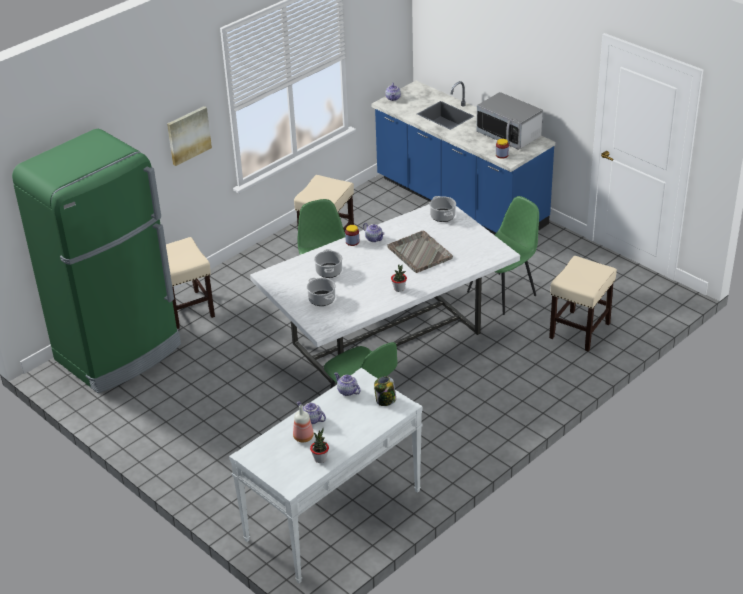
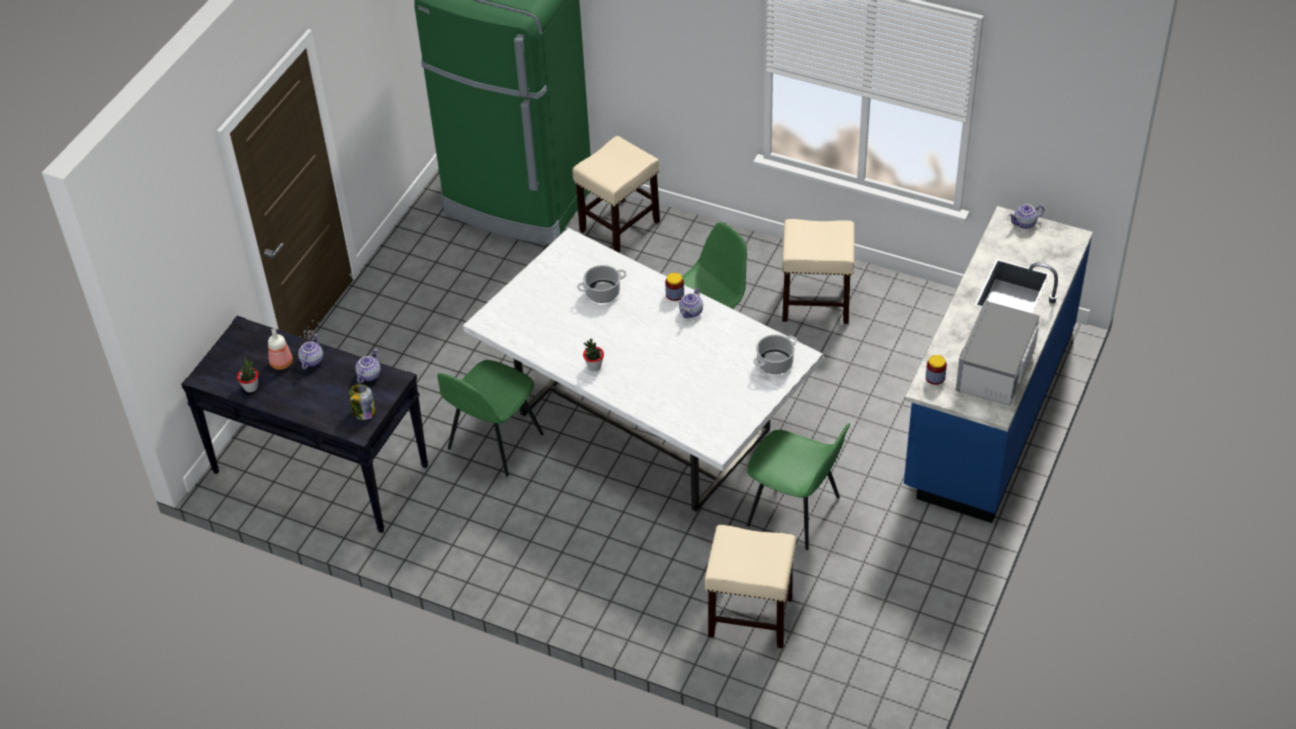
camera: 70 degrees right, 10 degrees up
(188, 135) = (697, 53): picture -> none
(322, 299) = (544, 304): cooking pot -> none
(333, 515) = (319, 469): white console table -> black console table
(419, 252) = (680, 363): grey tray -> none

